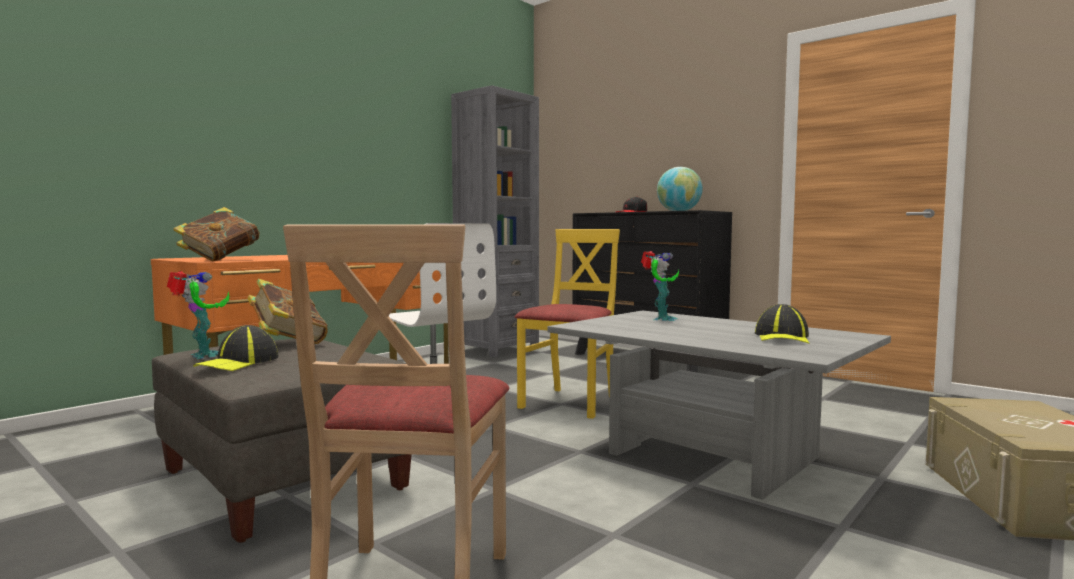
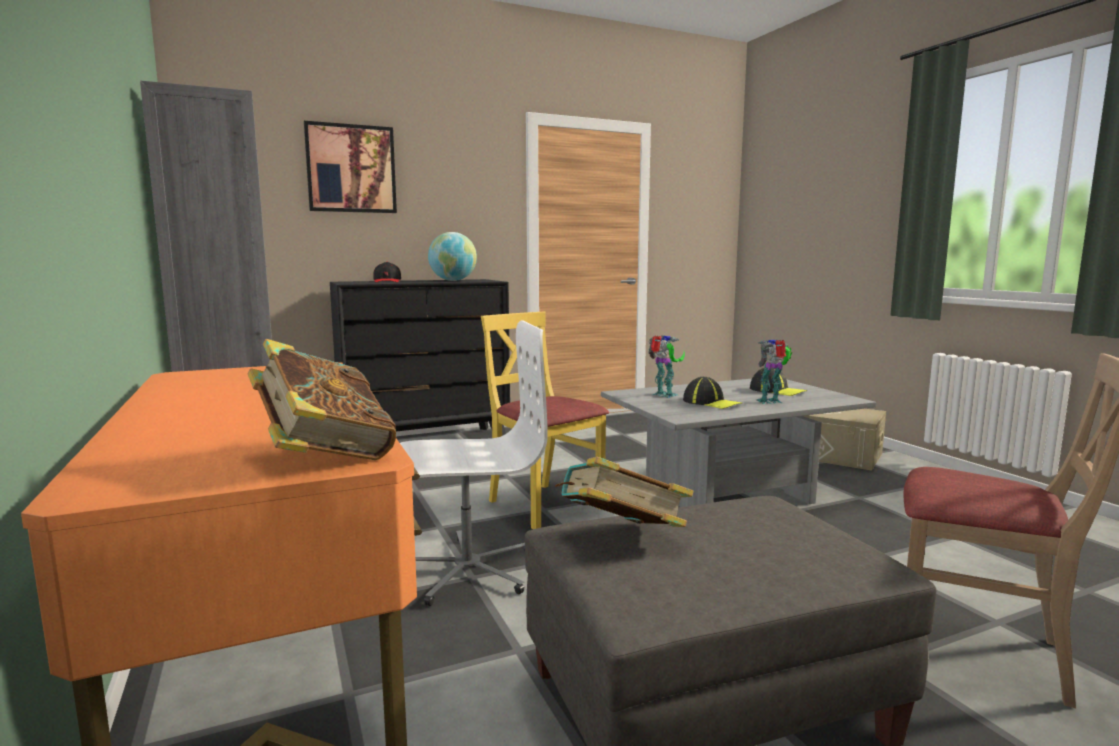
camera: 65 degrees left, 5 degrees up
(203, 356) = (701, 594): toy robot -> toy robot (771, 402)
(238, 362) = (774, 568): cap -> cap (711, 403)
(630, 123) = (351, 169): none -> picture

